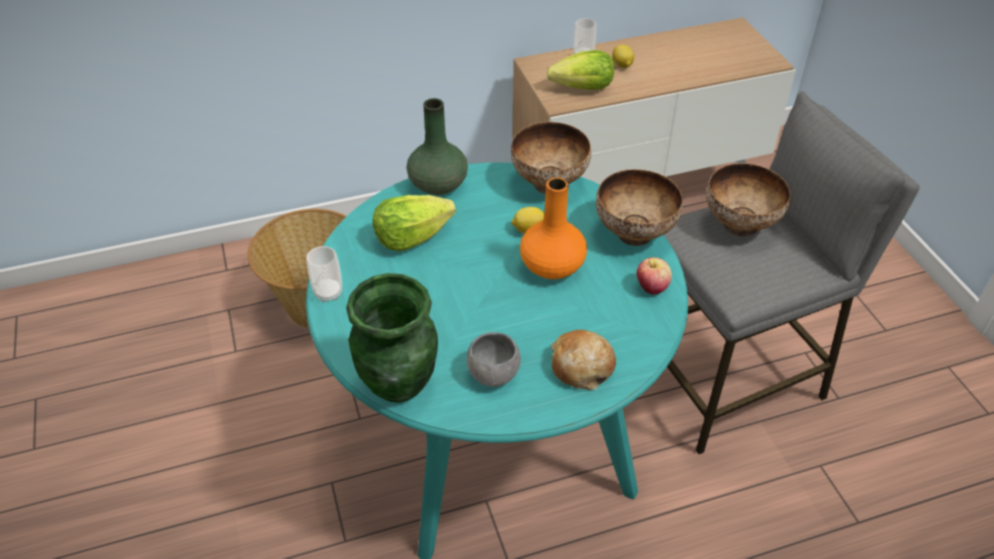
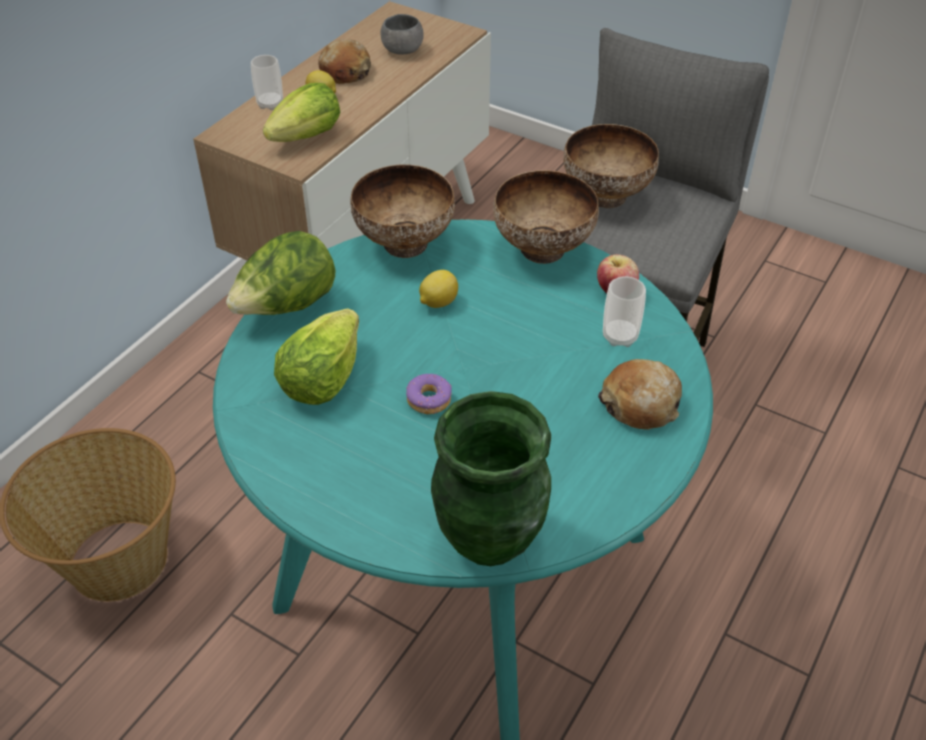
camera: 40 degrees left, 0 degrees up
(328, 293) = (296, 495): cup -> cup (620, 336)
(439, 185) = (287, 307): green vase -> lettuce
(456, 285) = (429, 400): none -> donut
(493, 373) = (570, 464): grey bowl -> grey bowl (402, 50)
(551, 266) = (502, 325): orange vase -> none
(656, 55) = (345, 72): none -> bread

